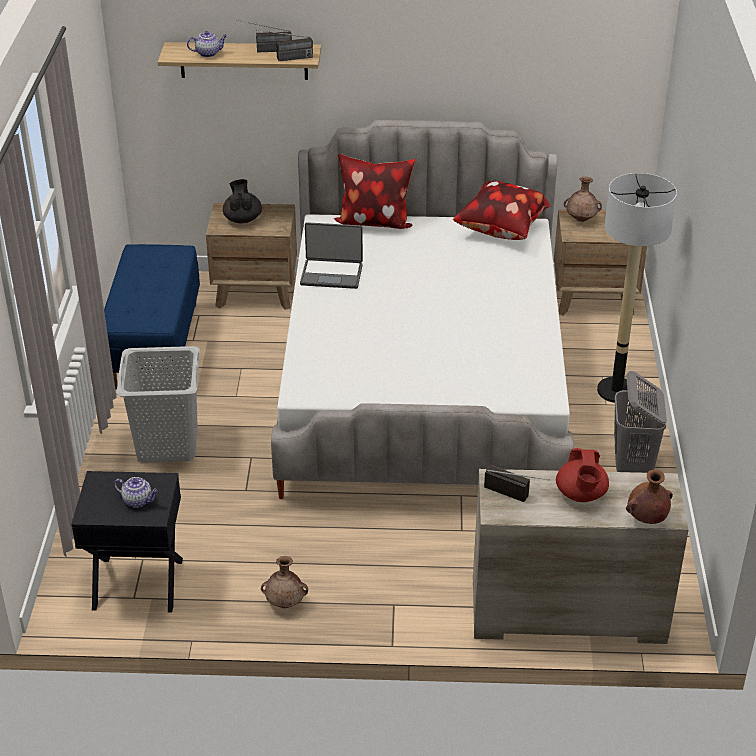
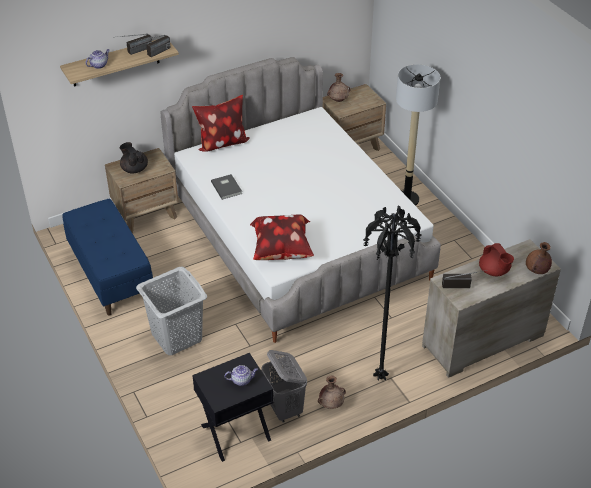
camera: 30 degrees left, 5 degrees up
(332, 274) = (227, 187): laptop -> grey book
(379, 596) = (379, 376): none -> black floor lamp
(501, 232) = (303, 124): pillow -> pillow (282, 252)
(632, 466) = (449, 241): grey laundry basket -> grey laundry basket (285, 409)

